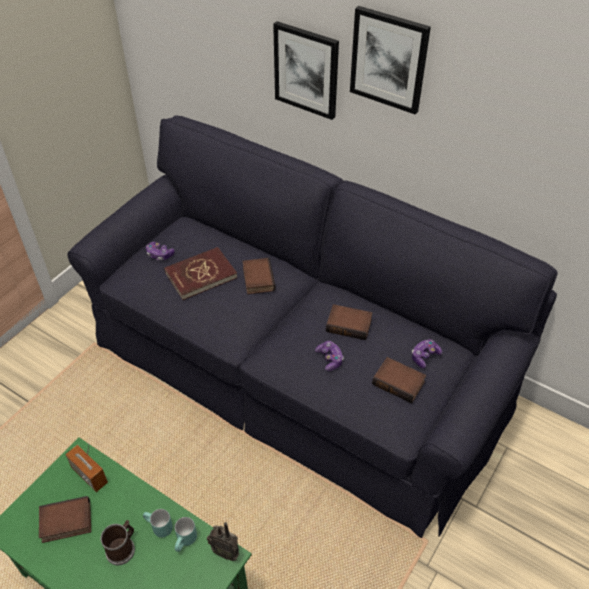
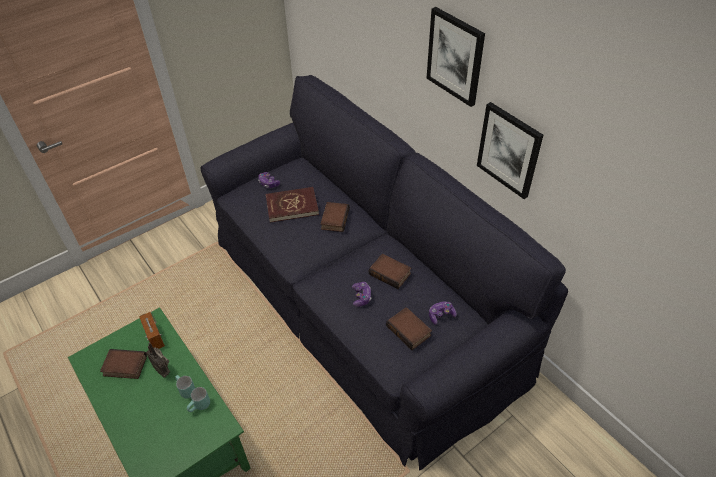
camera: 20 degrees right, 0 degrees up
(122, 548) = (154, 397): mug -> none
(226, 552) = (225, 423): radio -> radio (163, 370)
(306, 70) = (400, 54): picture -> picture (509, 150)

